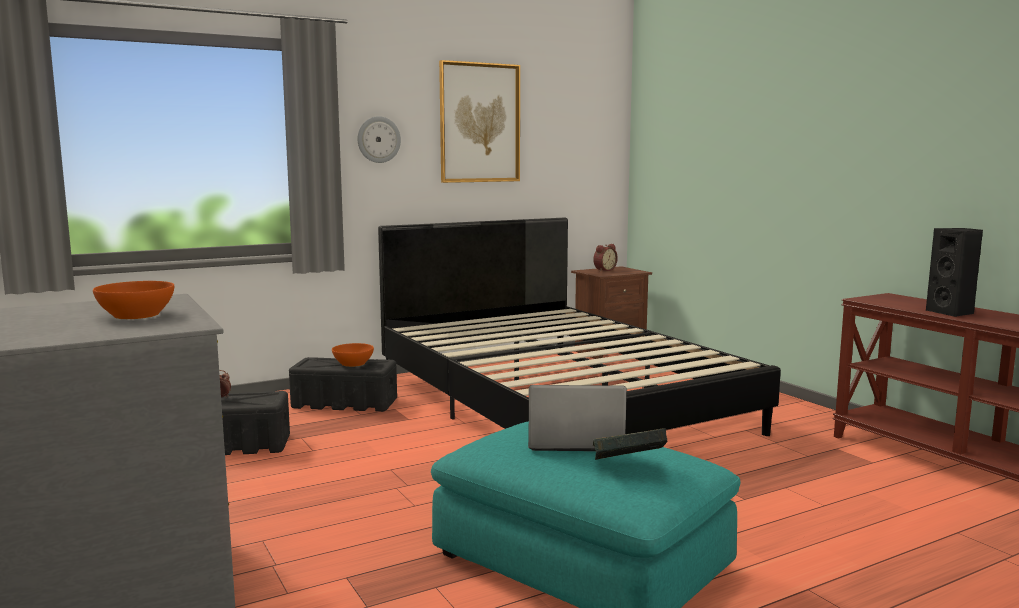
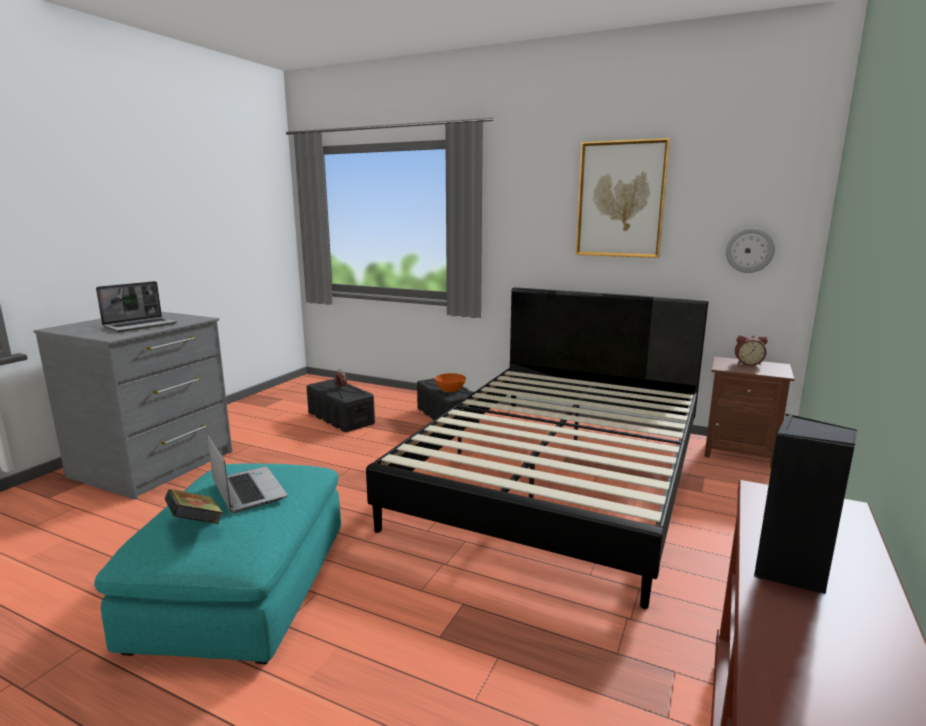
camera: 55 degrees right, 5 degrees up
(136, 315) = (141, 325): orange bowl -> laptop
(378, 139) = (523, 216): wall clock -> wall clock (749, 250)

